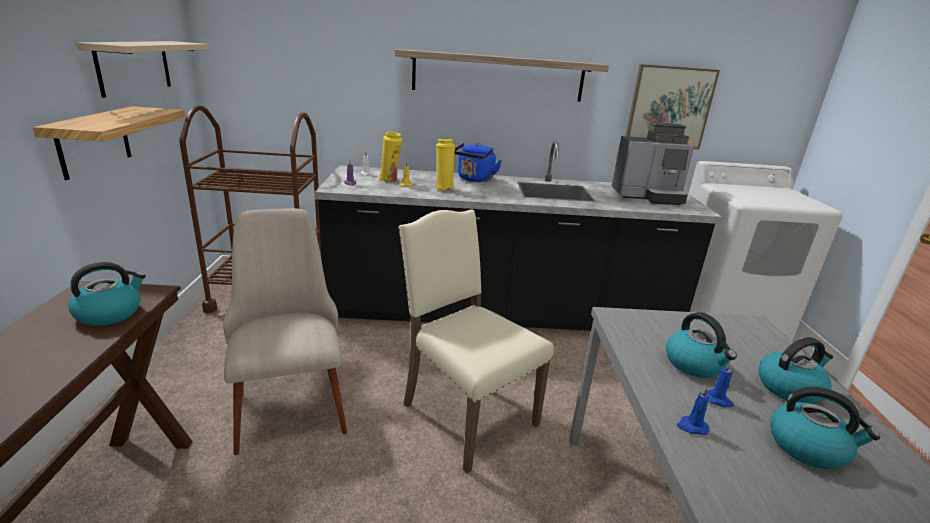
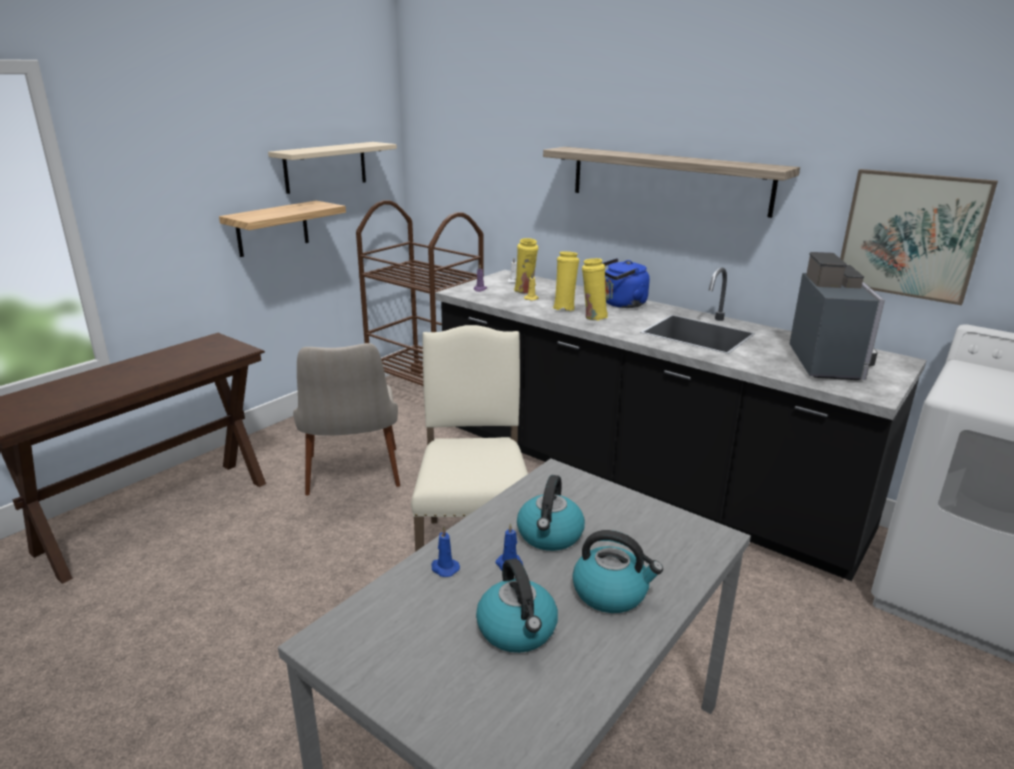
camera: 40 degrees right, 0 degrees up
(110, 313) = (205, 357): kettle -> none
(290, 399) = (353, 480): beige chair -> beige chair turned 150 degrees clockwise
(475, 191) = (593, 317): none -> yellow vase
(648, 196) = (829, 362): coffee machine -> coffee machine turned 120 degrees counterclockwise

